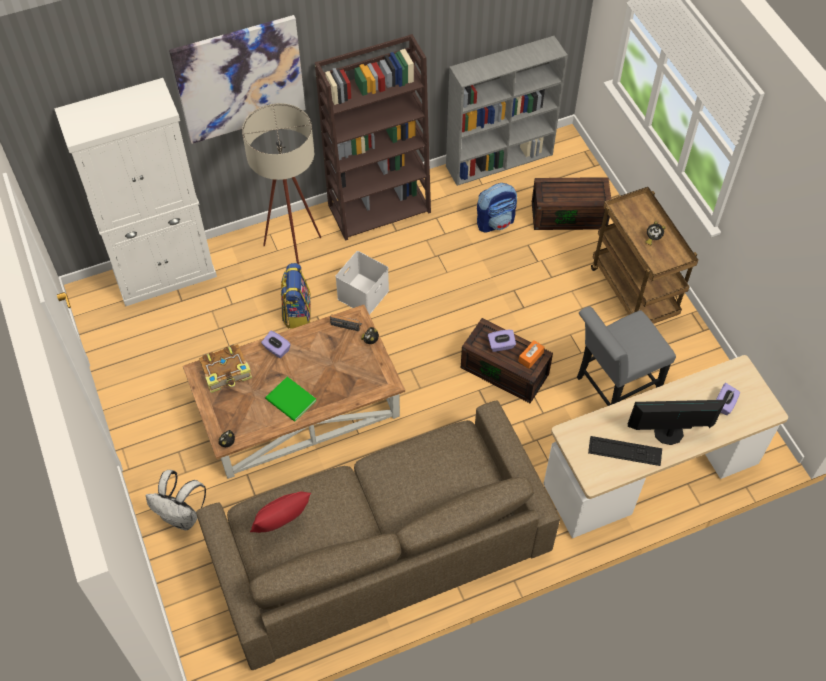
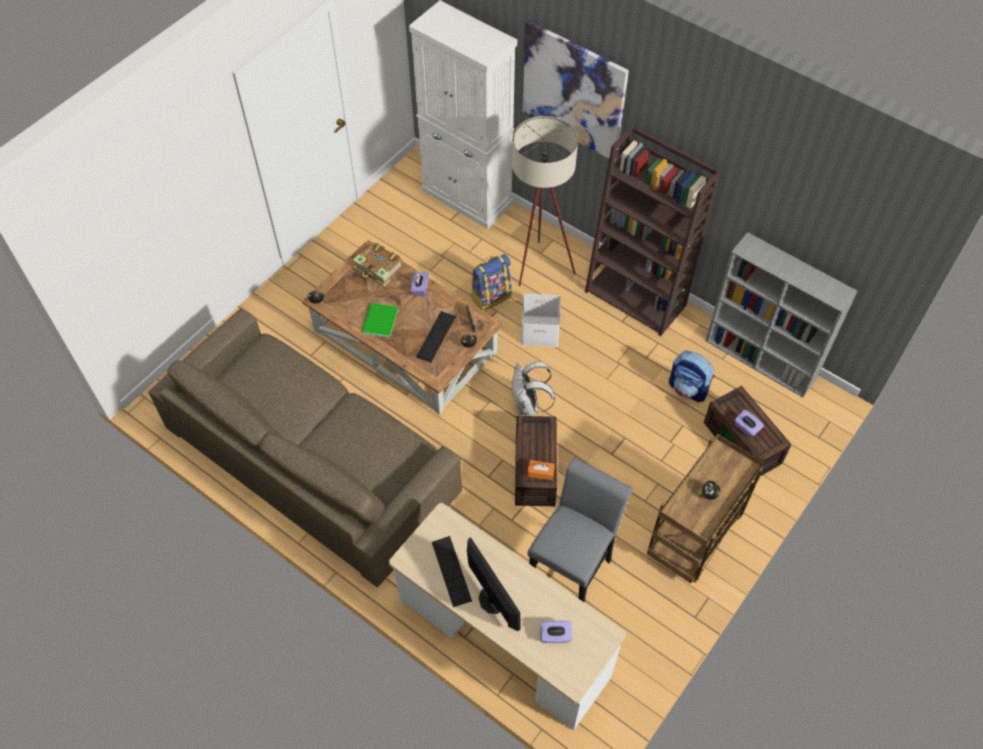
camera: 60 degrees right, 0 degrees up
(182, 517) = (267, 321): white backpack -> white backpack (528, 405)
(282, 523) = (267, 370): red pillow -> none
(342, 362) = (436, 336): none -> keyboard
(501, 345) = (537, 444): purple tissue box -> purple tissue box (746, 428)
(612, 389) = (573, 565): grey chair -> grey chair turned 90 degrees clockwise

